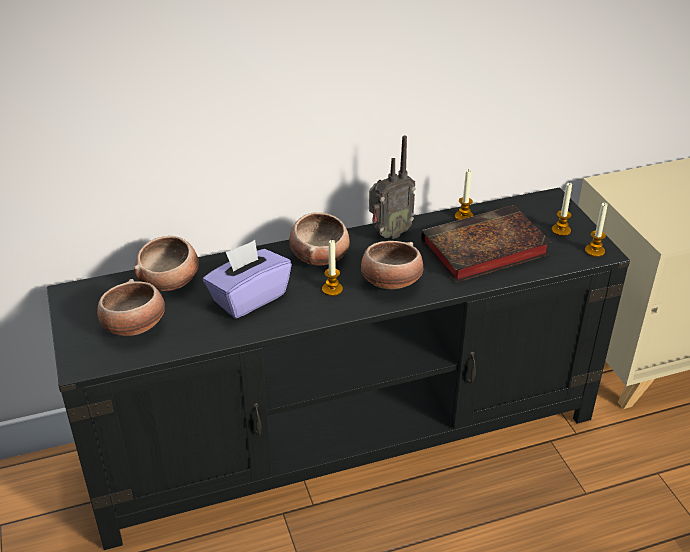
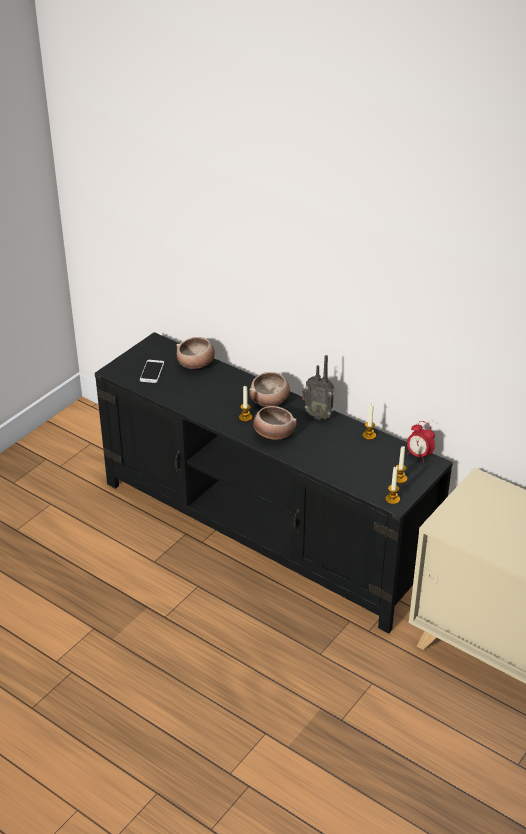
camera: 55 degrees right, 0 degrees up
(134, 326) = (152, 371): bowl -> phone
(248, 298) = (209, 394): purple tissue box -> none
(482, 251) = (341, 455): book -> none
(530, 201) = (419, 455): none -> alarm clock

